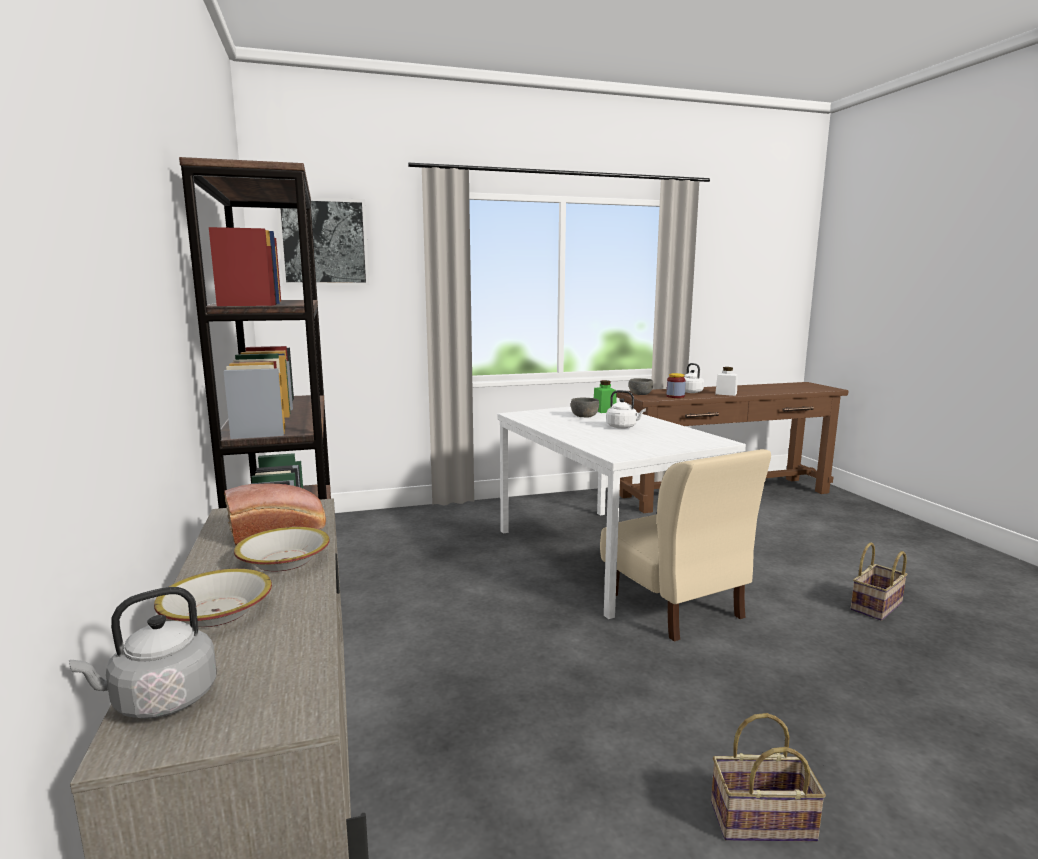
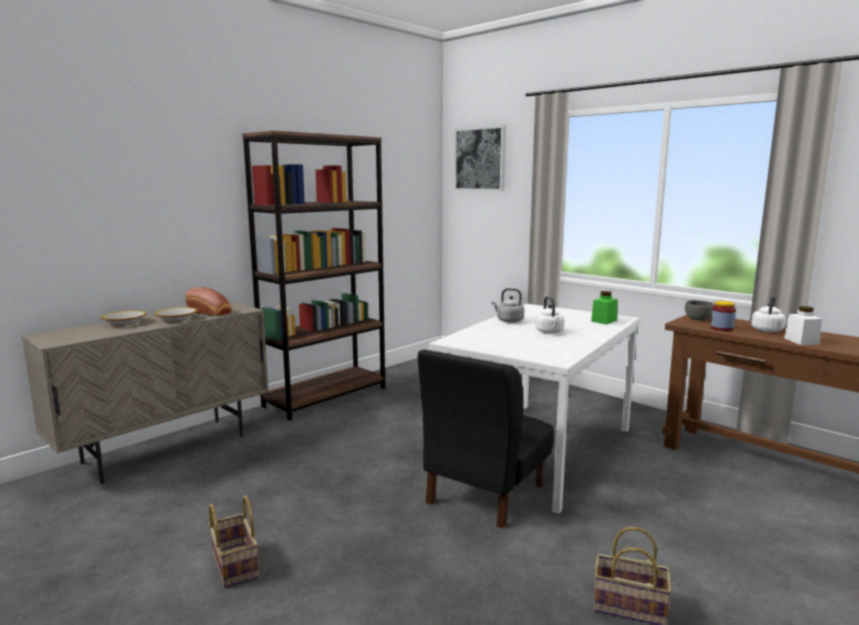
camera: 60 degrees right, 0 degrees up
(160, 701) = (61, 331): grey kettle -> grey kettle (508, 321)
(584, 416) = (566, 319): grey bowl -> none
(675, 606) = (484, 494): beige chair -> black chair

